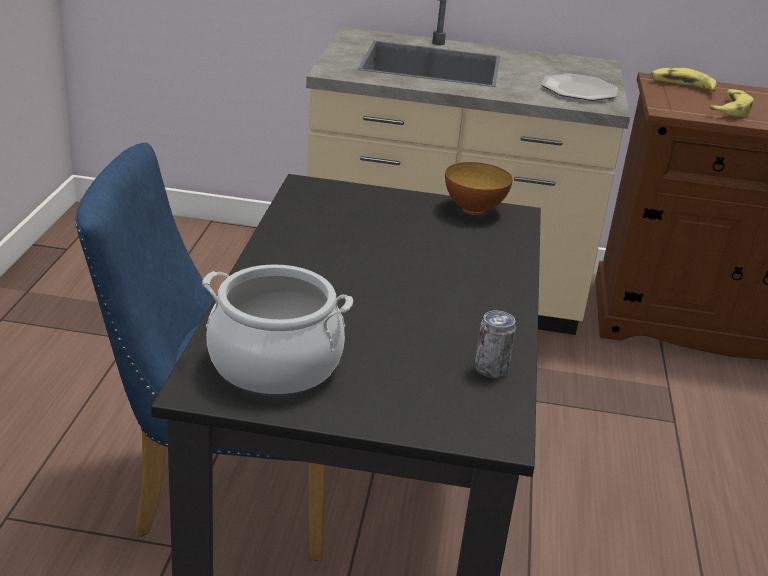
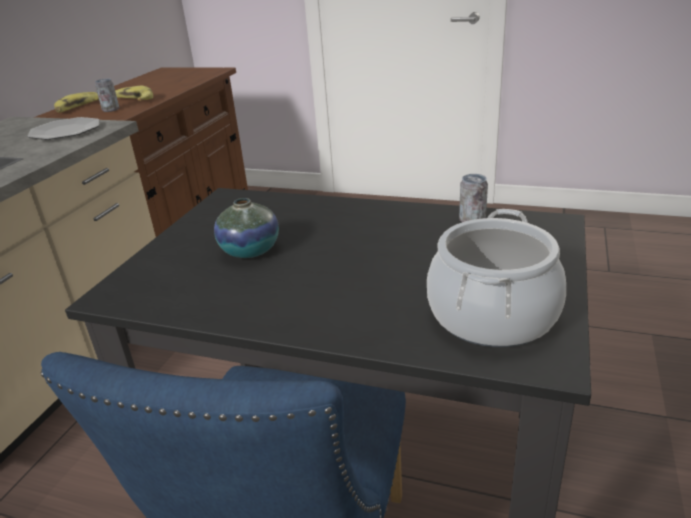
camera: 75 degrees left, 0 degrees up
(391, 236) = (250, 250): none -> vase
(474, 210) = (211, 212): bowl -> none
(684, 103) = (111, 109): none -> can

